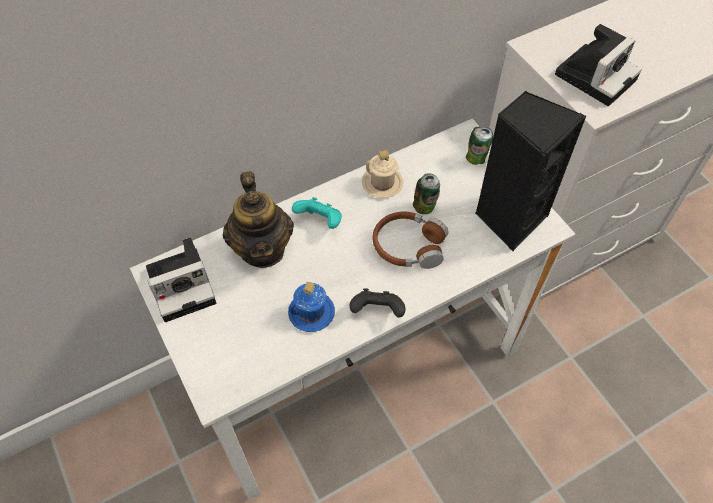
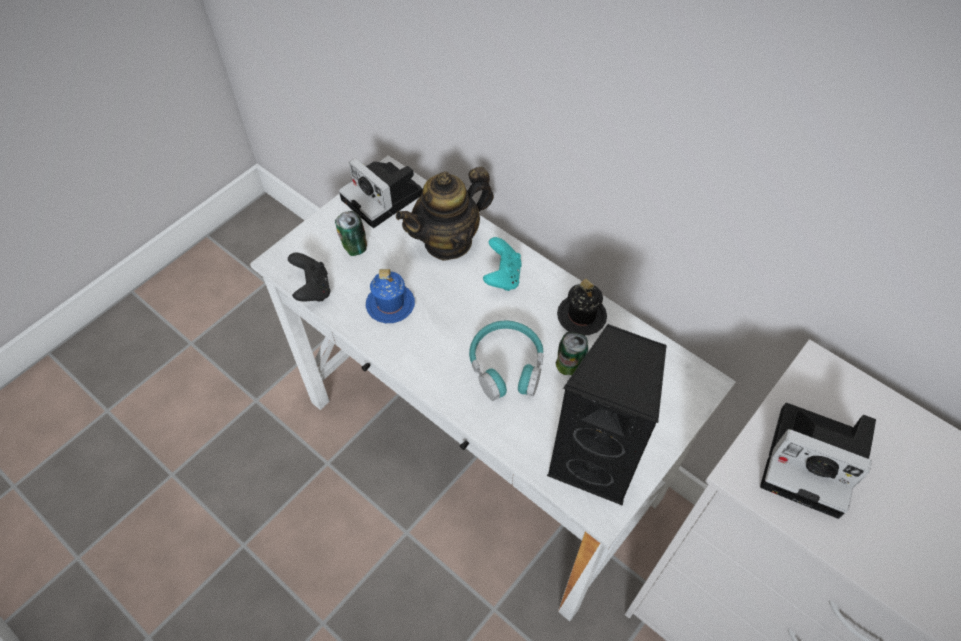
camera: 70 degrees right, 0 degrees up
(377, 311) = (412, 360): black game controller -> black game controller (312, 289)
(382, 183) = (581, 316): beige mug -> black mug
(408, 246) = (507, 366): brown headphones -> turquoise headphones
(476, 159) = (669, 402): can -> can (354, 248)

